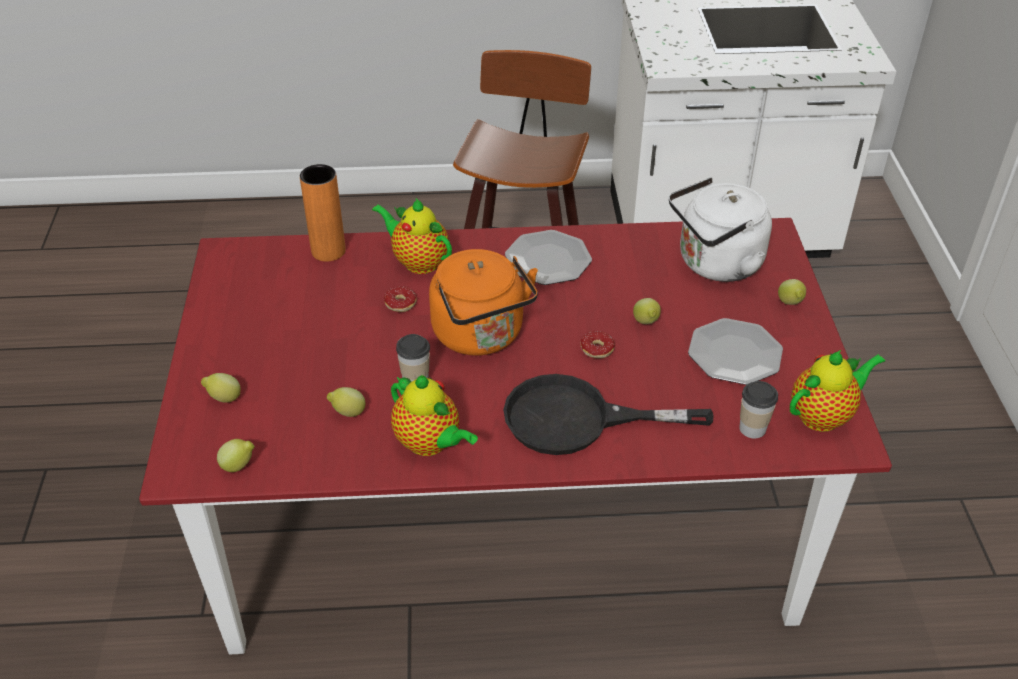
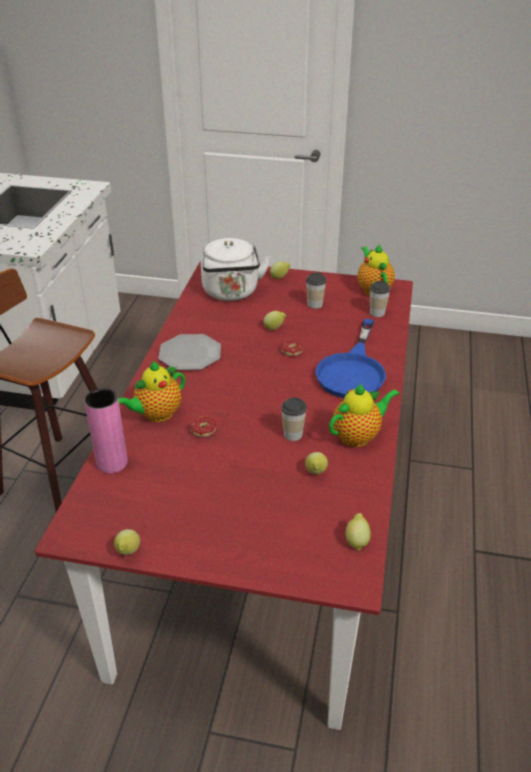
camera: 75 degrees left, 5 degrees down
(224, 399) = (276, 545): lemon -> lemon (128, 552)
(328, 251) = (112, 463): orange vase -> pink vase
(481, 336) = (258, 396): orange kettle -> none
(577, 420) = (353, 370): black frying pan -> blue frying pan
(735, 353) = (314, 304): plate -> cup

